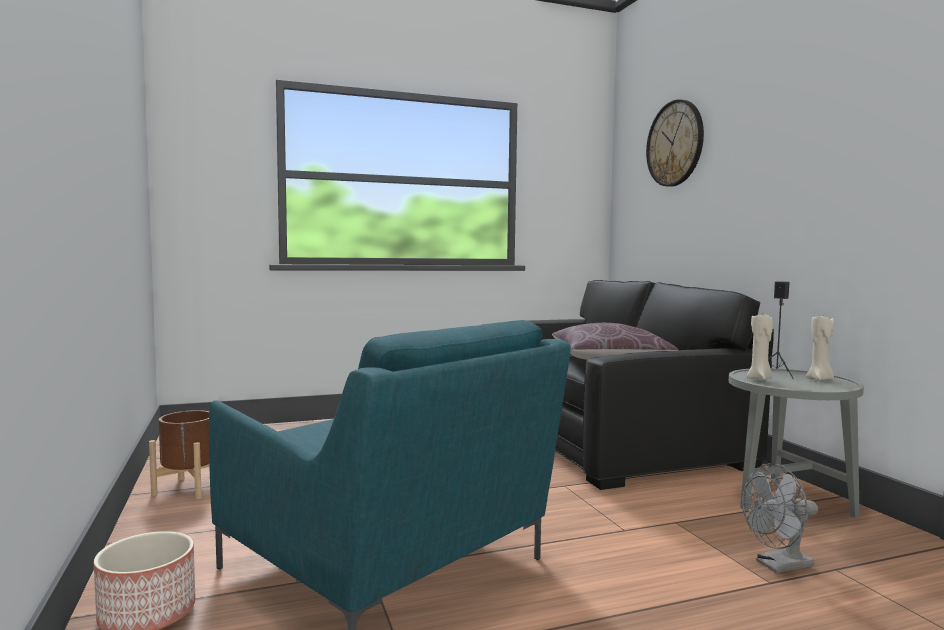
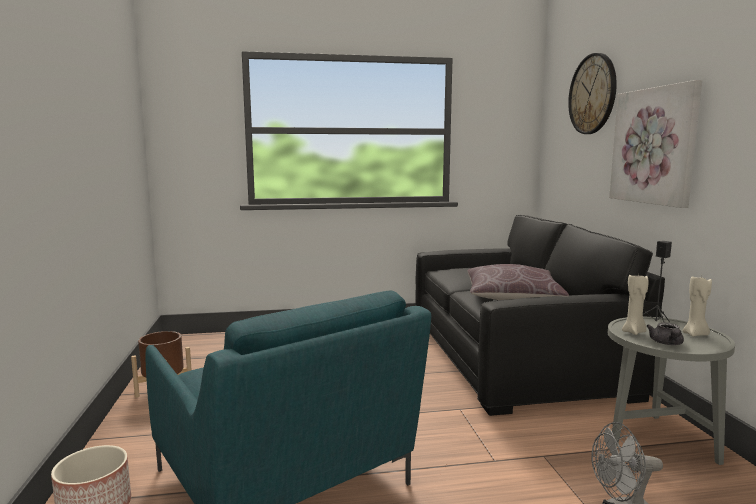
camera: 10 degrees right, 5 degrees up
(752, 191) = (654, 146): none -> picture
(797, 386) = (667, 343): none -> grey teapot

